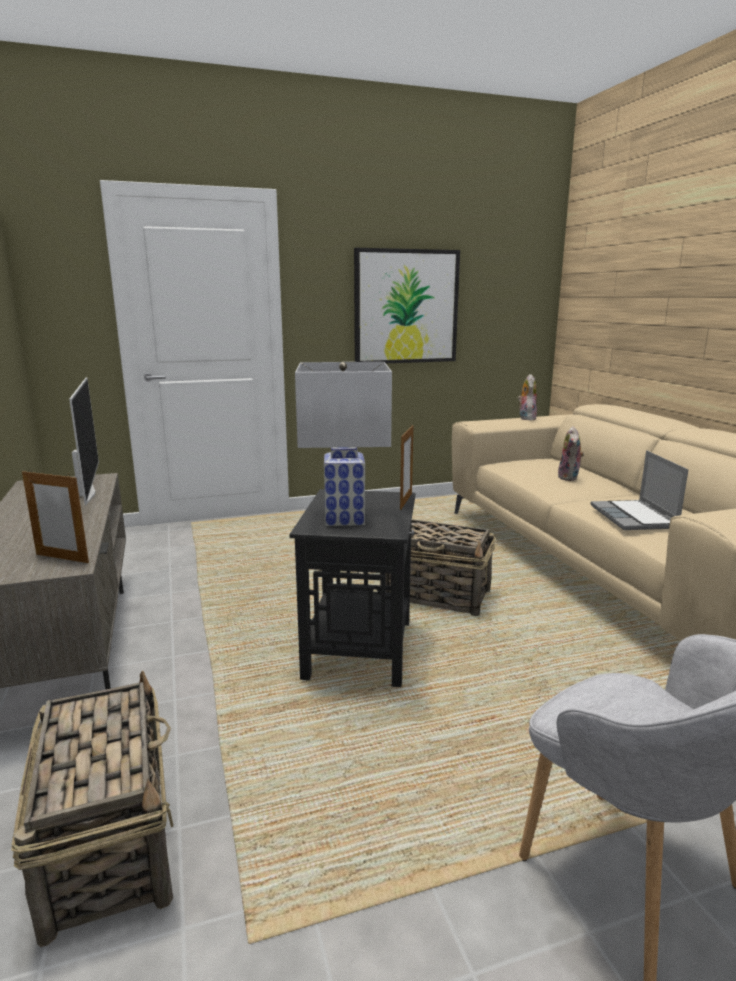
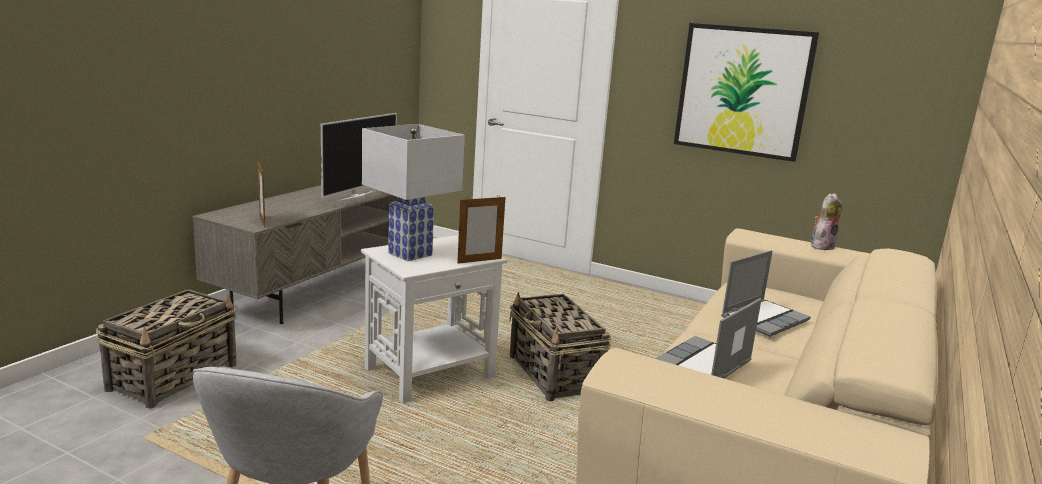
camera: 45 degrees right, 0 degrees up
(359, 648) = (431, 373): black side table -> white side table
(569, 478) = (764, 318): plush toy -> laptop

